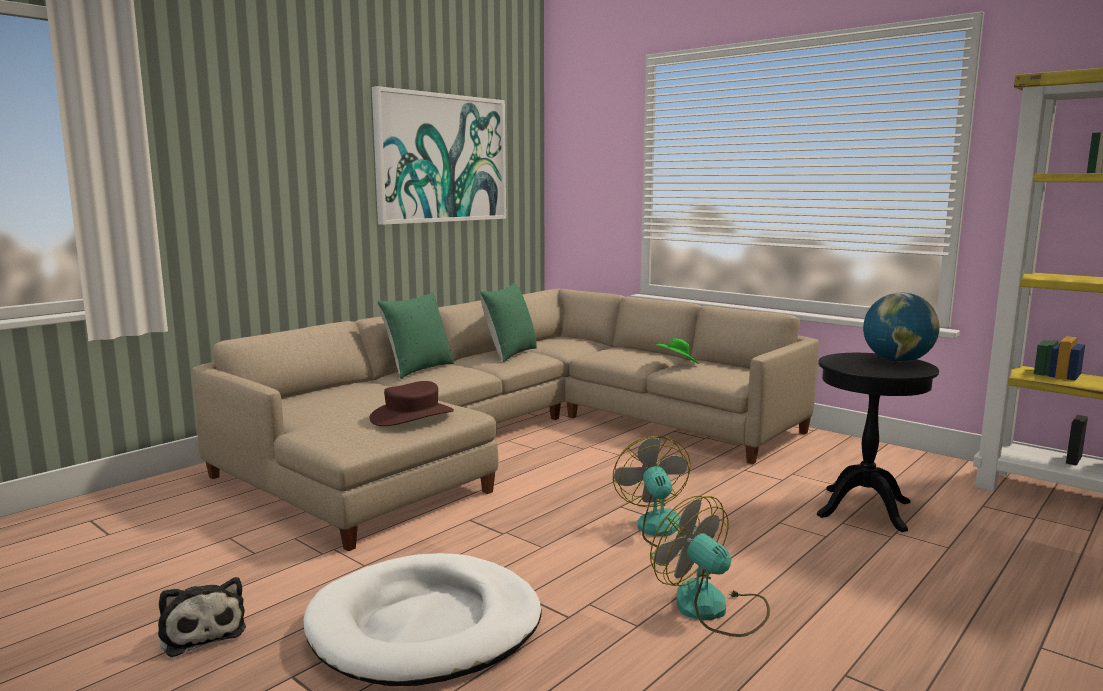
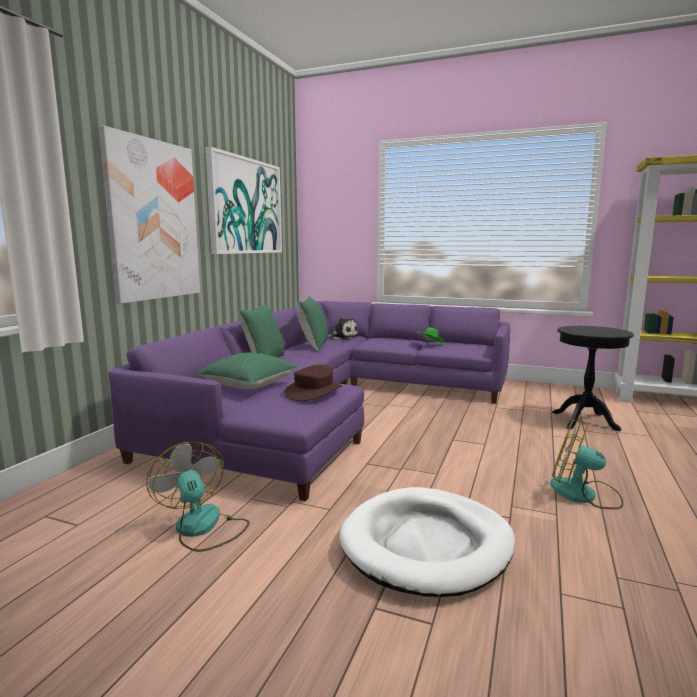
camera: 20 degrees left, 0 degrees up
(201, 631) = (257, 589): plush toy -> plush toy (342, 337)
(284, 186) = (153, 220): none -> picture
(351, 400) = (249, 385): none -> green pillow
(515, 436) = (331, 403): beige sofa -> purple sofa
(664, 530) = (497, 450): fan -> fan (202, 528)
(897, 361) = (600, 328): globe -> none

